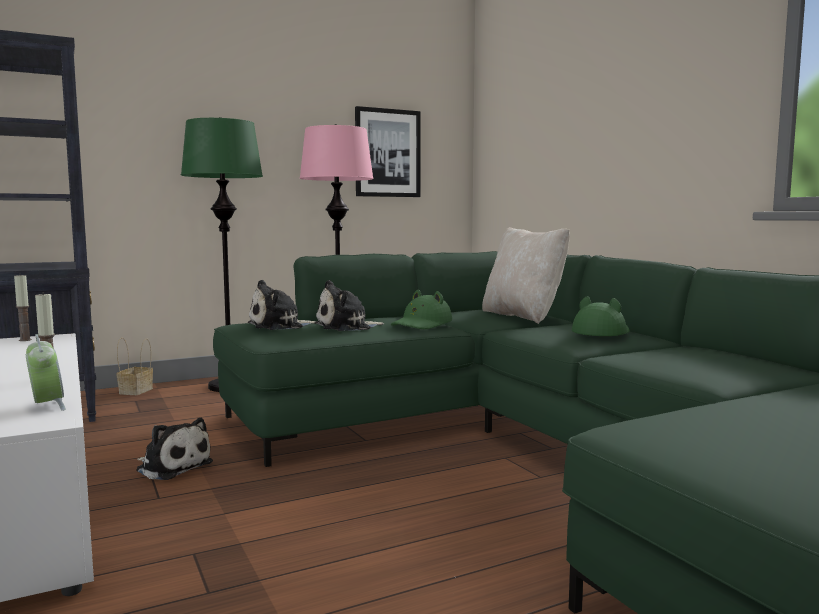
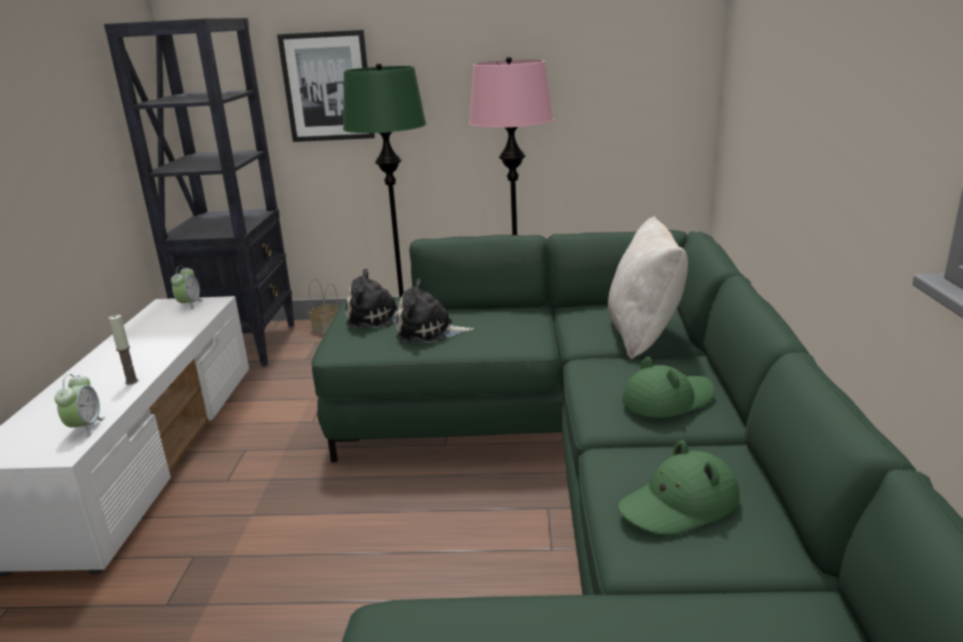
camera: 30 degrees right, 15 degrees up
(25, 340) = (189, 304): candle -> alarm clock
(172, 466) = (267, 442): plush toy -> none
(387, 153) = (598, 72): picture -> picture (327, 87)
(422, 324) = (507, 338): green hat -> green hat (679, 505)

